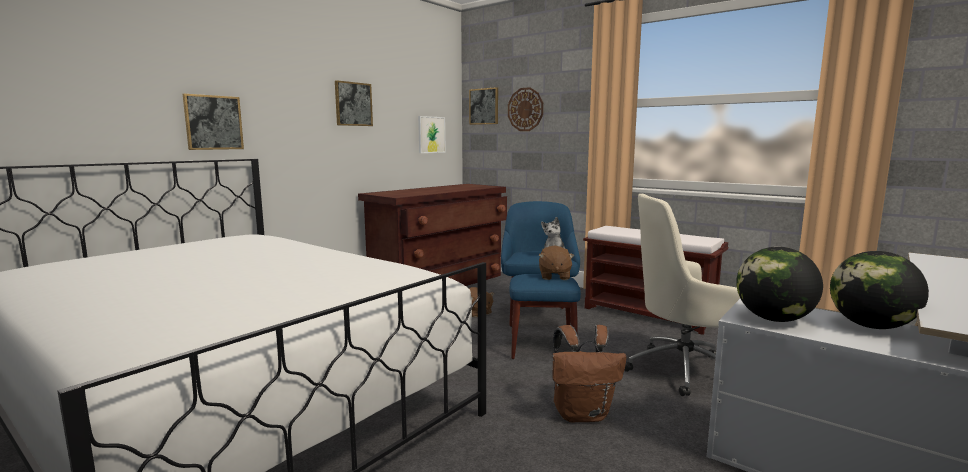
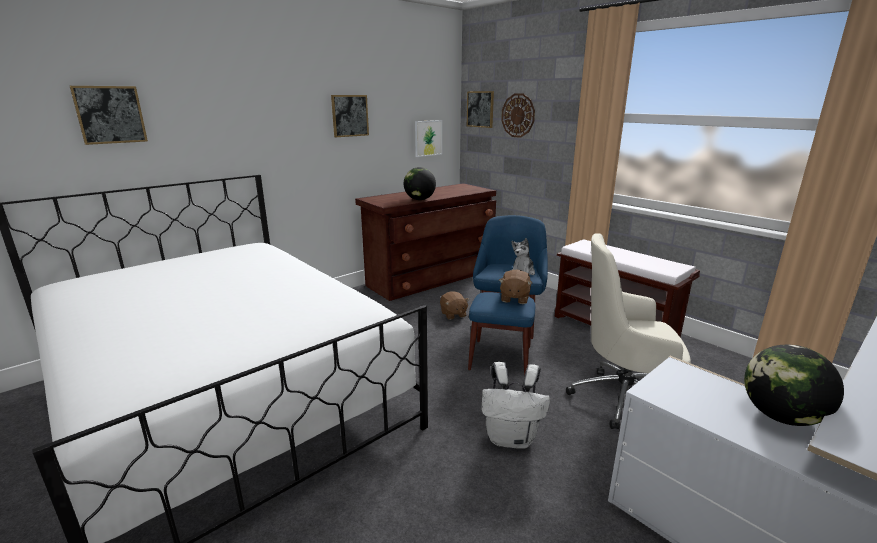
camera: 10 degrees right, 10 degrees up
(213, 122) = (220, 144): picture -> picture (110, 115)
(582, 414) = (511, 438): brown backpack -> white backpack
(774, 319) = (682, 395): globe -> globe (420, 199)

